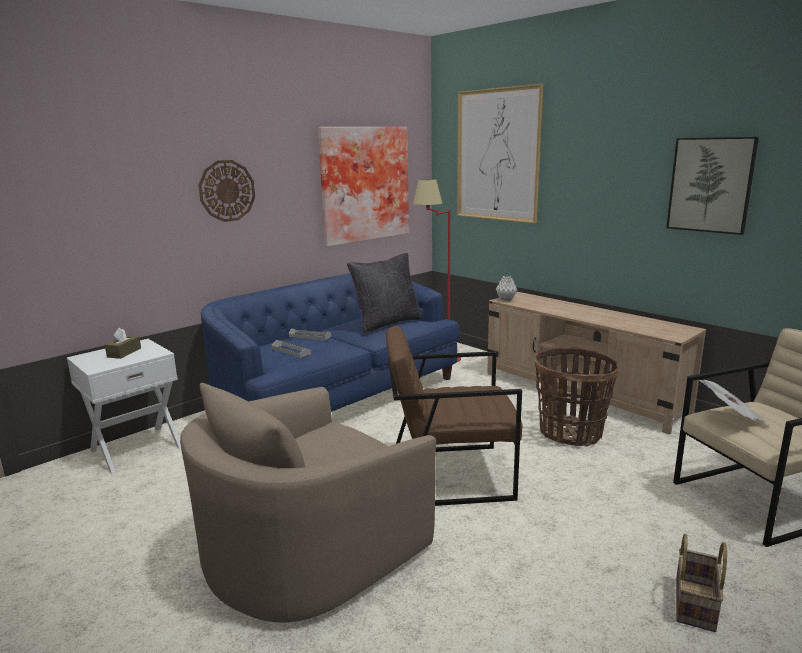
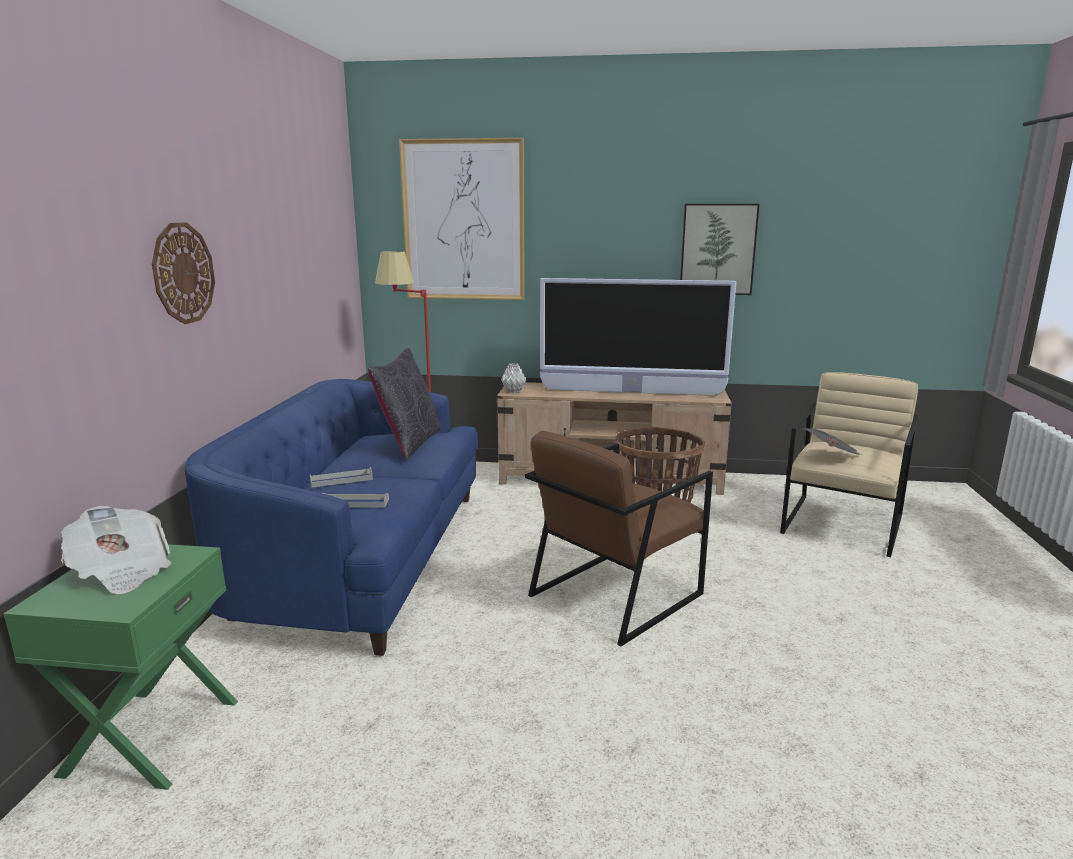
camera: 40 degrees left, 0 degrees up
(124, 352) = (121, 572): brown tissue box -> newspaper
(136, 448) = (150, 736): white nightstand -> green nightstand
(309, 549) = (601, 731): beige armchair -> none
(363, 184) = (308, 260): picture -> none
(602, 316) = (631, 392): none -> television
(696, 606) = (917, 617): basket -> none

